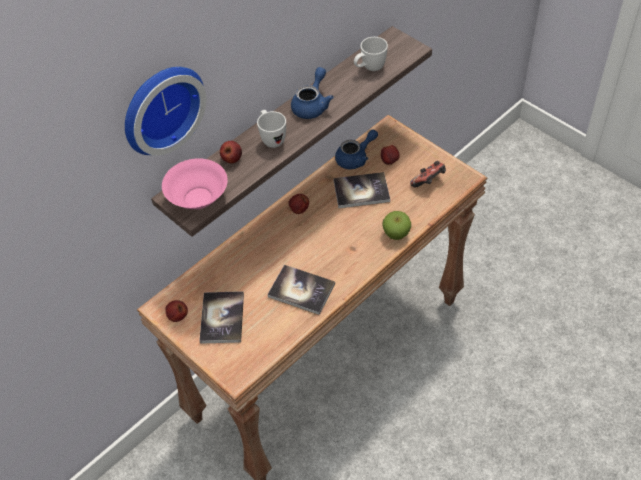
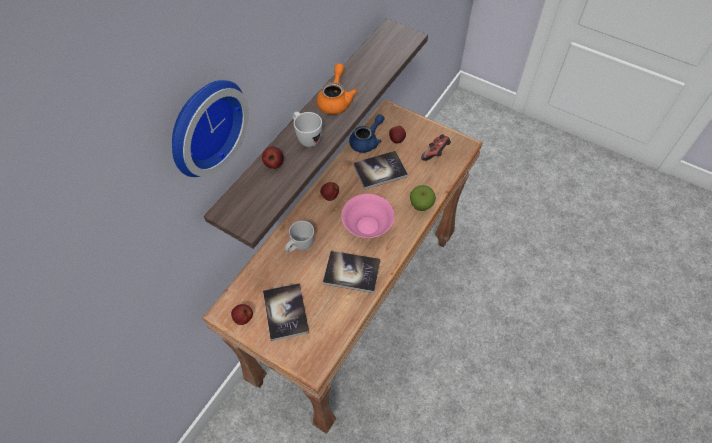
camera: 15 degrees left, 5 degrees up
(197, 199) = (250, 209): pink bowl -> pink bowl (367, 226)
(312, 105) = (336, 100): blue teapot -> orange teapot
(369, 68) = (378, 59): white mug -> white mug (300, 247)

